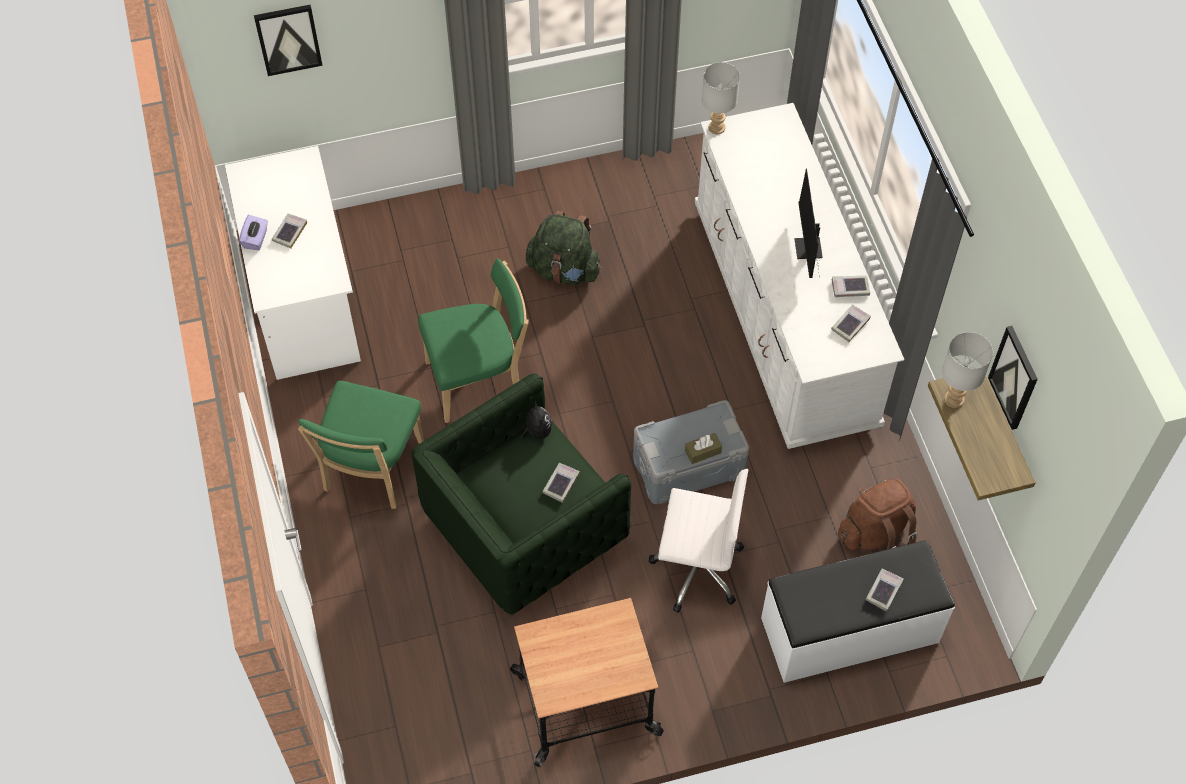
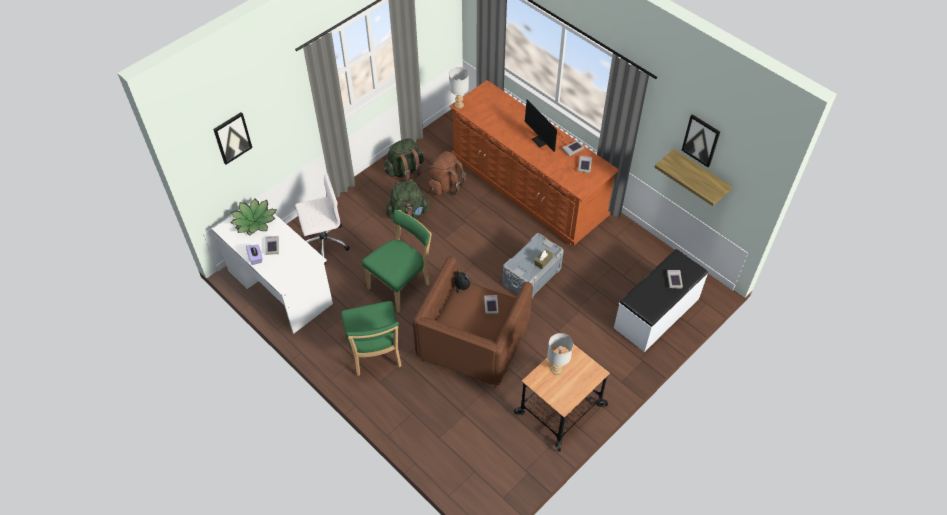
camera: 30 degrees left, 5 degrees down
(291, 181) = (255, 221): none -> potted plant
(524, 529) = (473, 343): green armchair -> brown armchair
(606, 196) = (405, 171): none -> green backpack
(696, 568) = (568, 320): white office chair -> white office chair (323, 243)
(783, 316) = (527, 188): white dresser -> brown dresser
(875, 533) = (637, 264): brown backpack -> brown backpack (445, 185)
(954, 400) = (672, 167): grey table lamp -> grey table lamp (557, 370)

